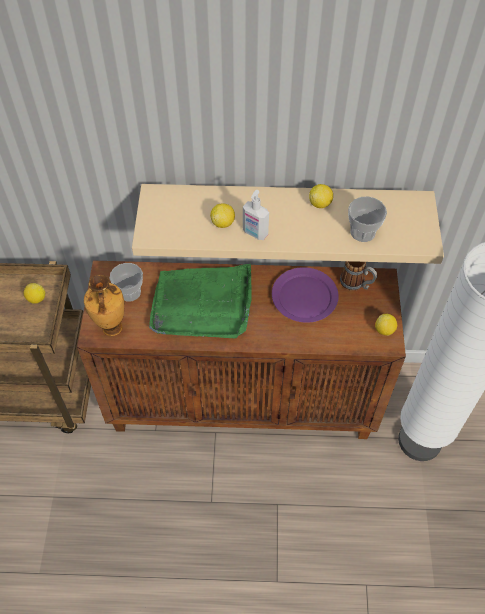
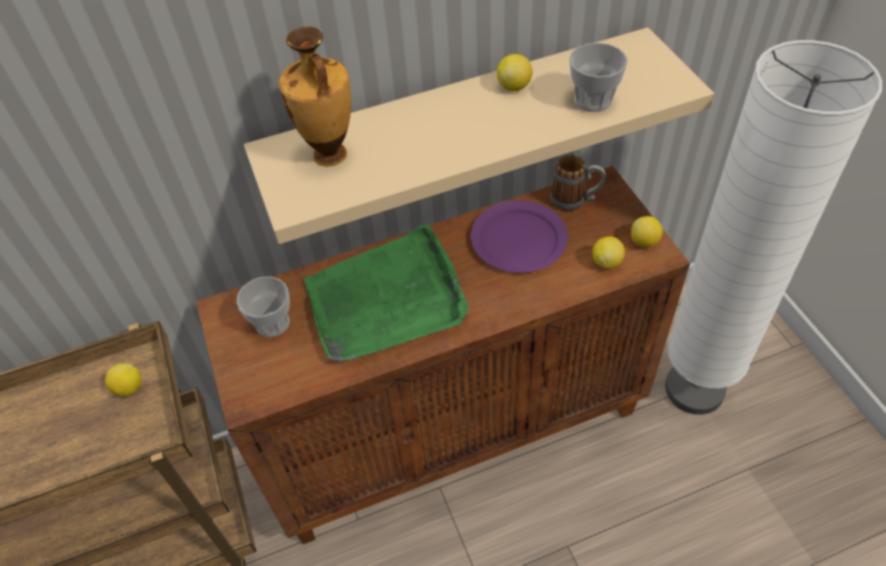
camera: 20 degrees left, 5 degrees down
(111, 329) = (270, 383): vase -> vase (330, 156)
(223, 223) = (394, 152): lemon -> lemon (606, 262)
(254, 233) = (448, 150): soap dispenser -> none

